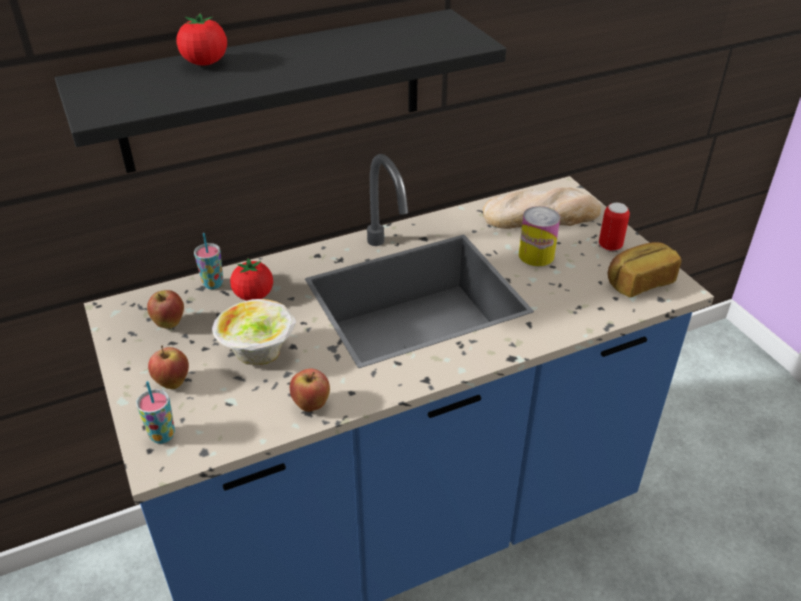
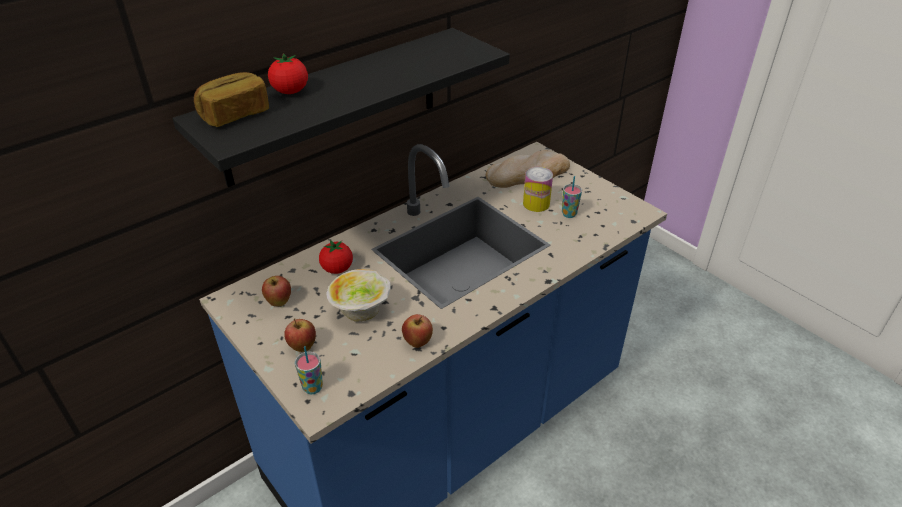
camera: 15 degrees left, 0 degrees up
(213, 284) = (300, 265): cup -> cup (569, 214)
(610, 246) = (585, 189): can -> none
(639, 282) = (614, 211): bread -> bread (235, 114)

